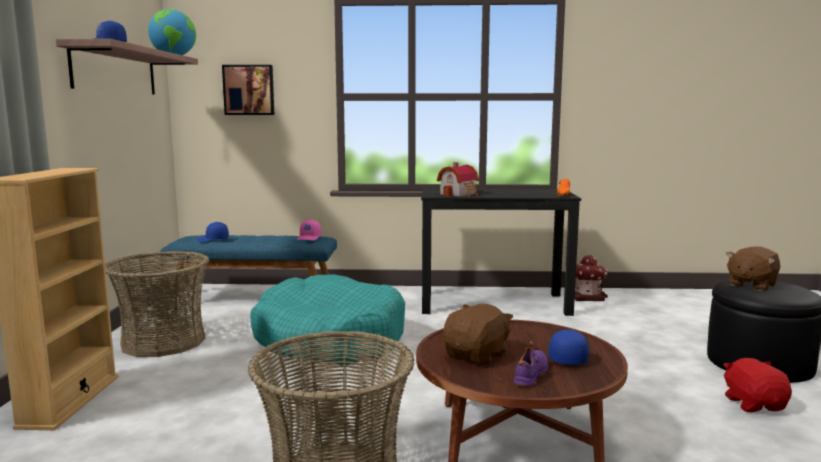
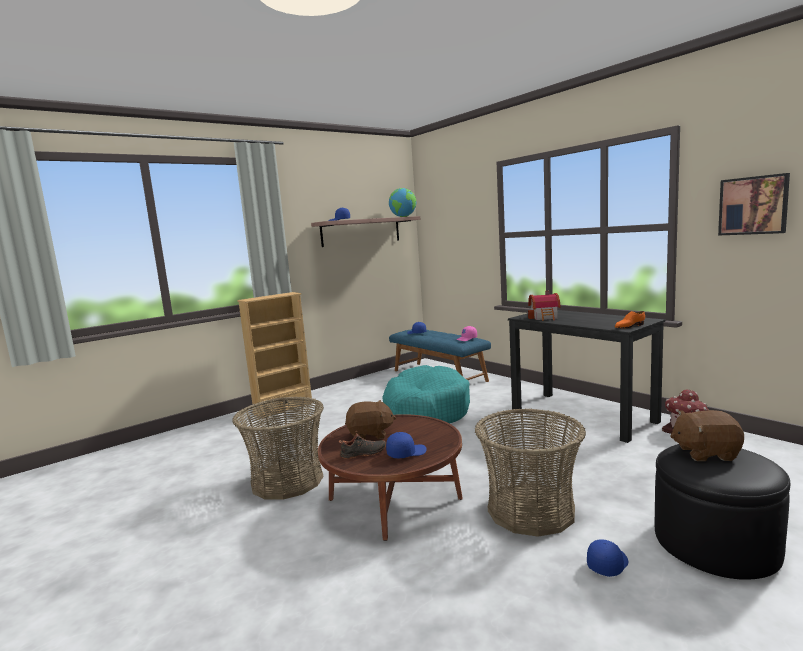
camera: 50 degrees right, 0 degrees up
(163, 342) = (357, 390): basket -> basket (530, 510)
(249, 90) = (452, 233): picture -> picture (753, 205)
(532, 375) = (363, 454): purple shoe -> black shoe
(754, 404) = (607, 563): red plush toy -> blue cap

